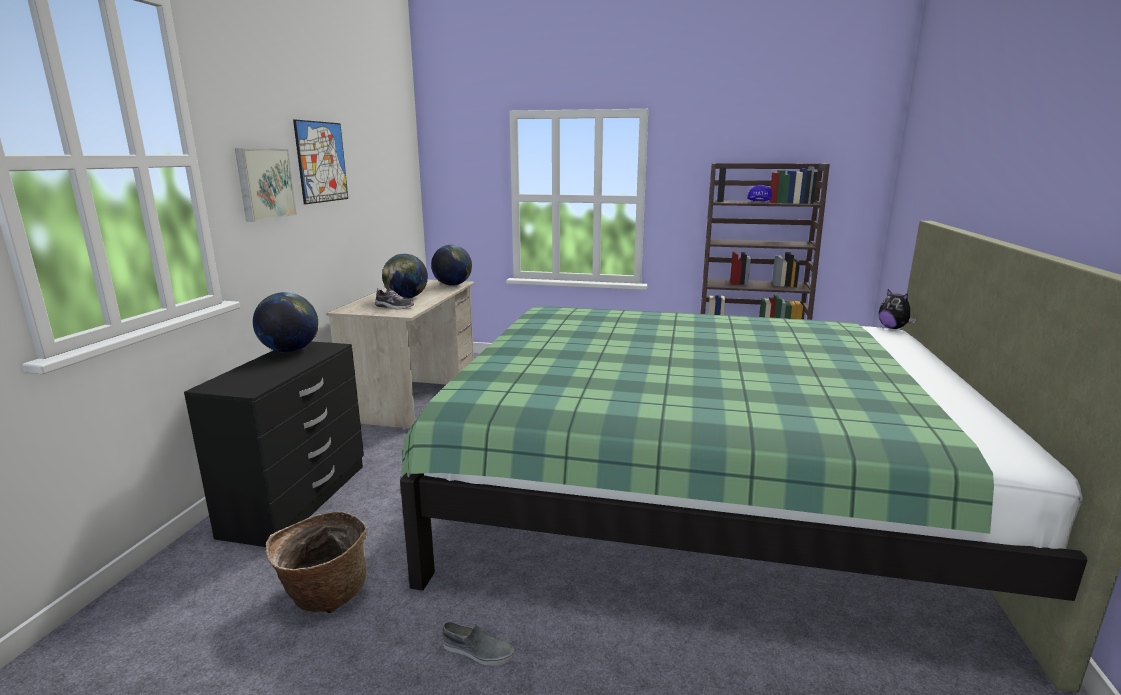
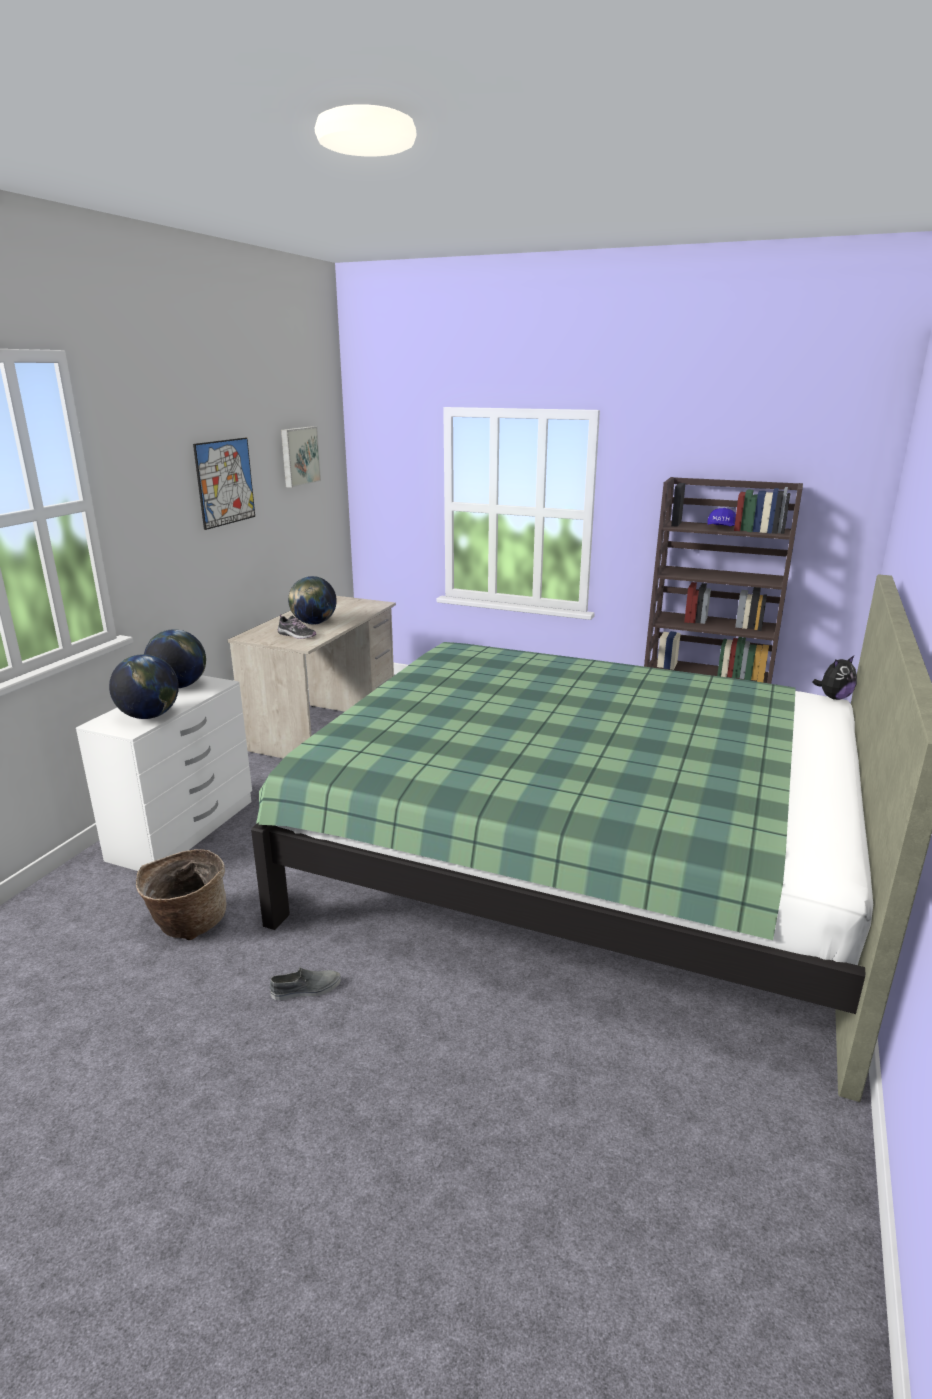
camera: 10 degrees right, 5 degrees up
(264, 184) = (160, 515): picture -> picture (298, 456)
(299, 499) = (185, 829): black dresser -> white dresser
(452, 285) = (369, 607): globe -> globe (149, 716)
(477, 651) = (306, 989): grey shoe -> grey shoe turned 45 degrees counterclockwise
(893, 328) = (834, 697): plush toy -> plush toy turned 105 degrees counterclockwise

